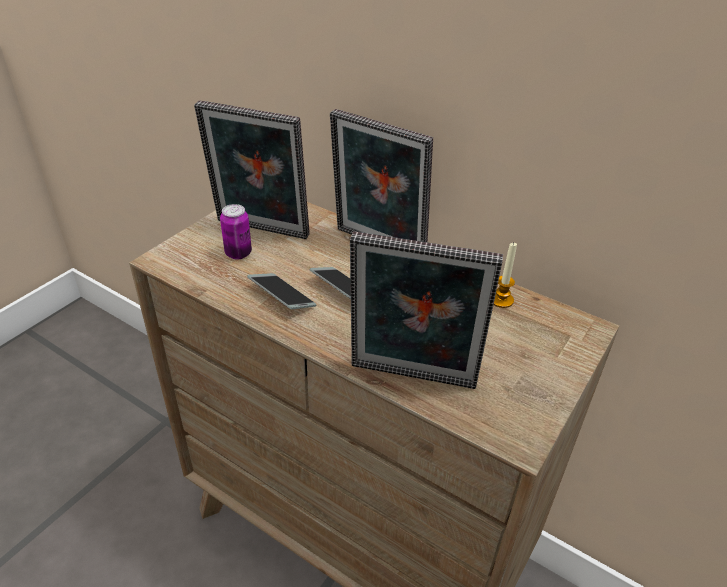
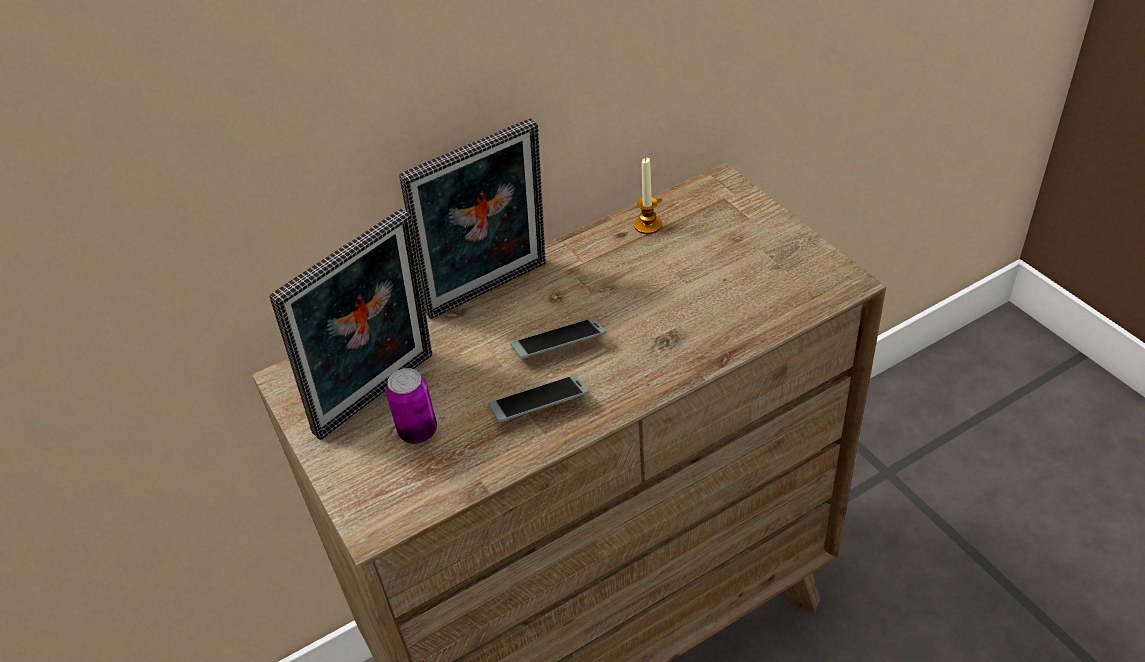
camera: 60 degrees left, 5 degrees up
(412, 379) = (734, 330): picture frame -> none

